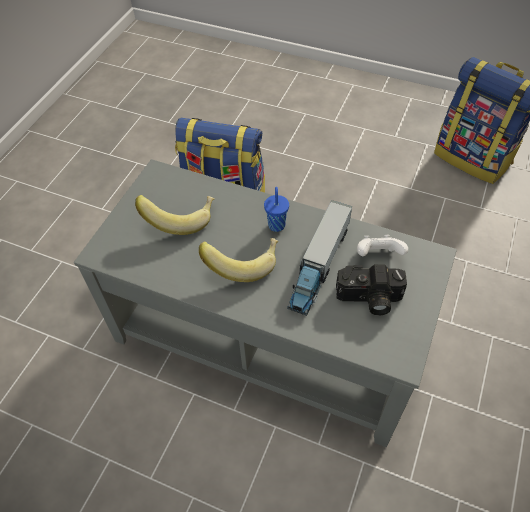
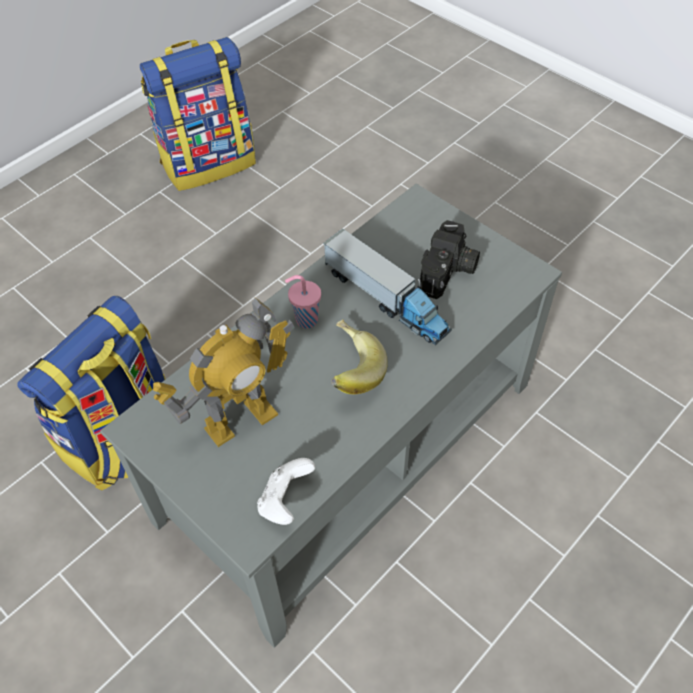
camera: 70 degrees left, 0 degrees up
(180, 219) = (240, 420): banana -> toy robot
(276, 224) = (305, 319): blue cup -> pink cup
(378, 255) = (396, 245): white game controller -> white game controller (285, 501)

